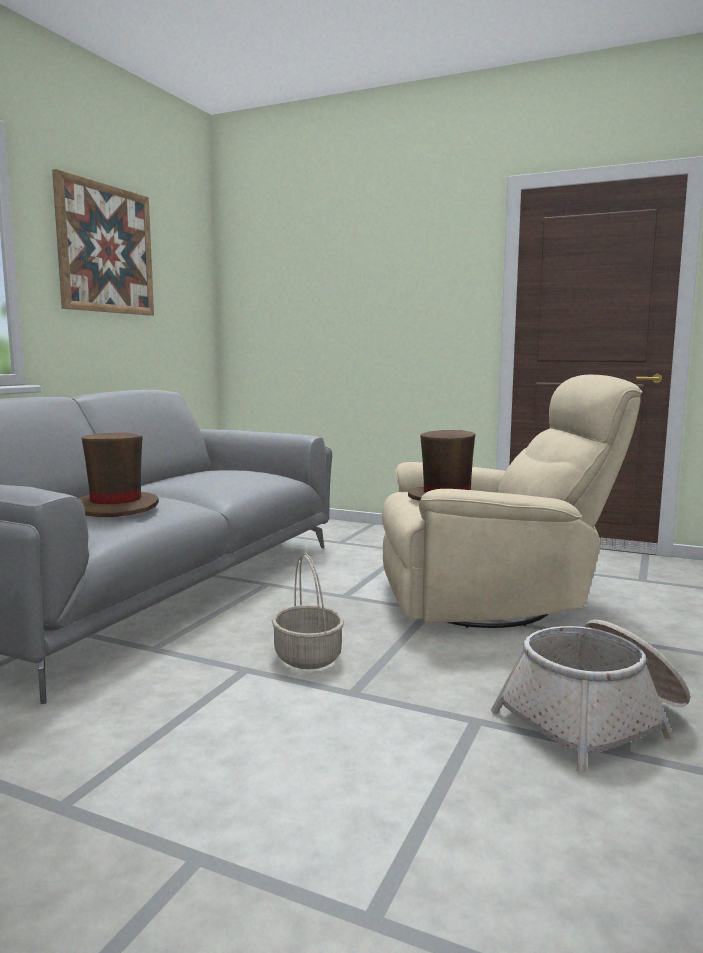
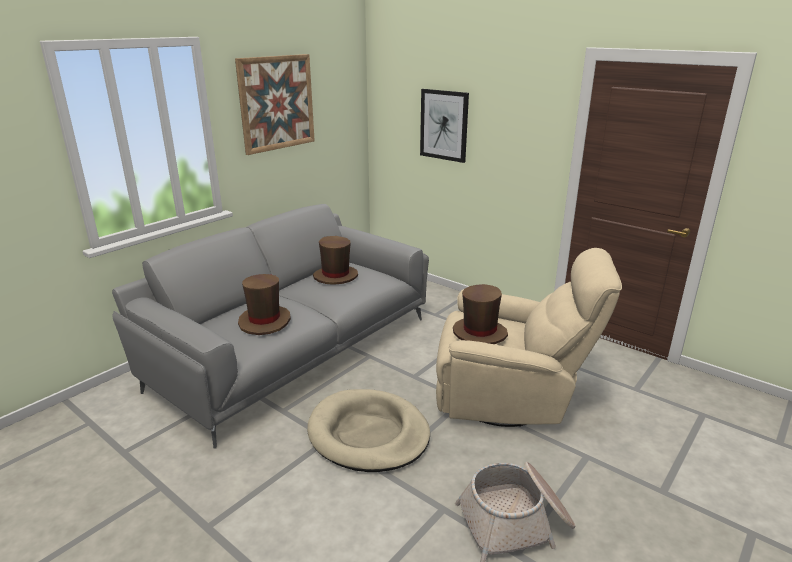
camera: 15 degrees right, 15 degrees up
(205, 474) = (335, 276): none -> brown hat
(309, 657) = (368, 434): basket -> beige dog bed
(327, 298) = (444, 125): none -> picture

